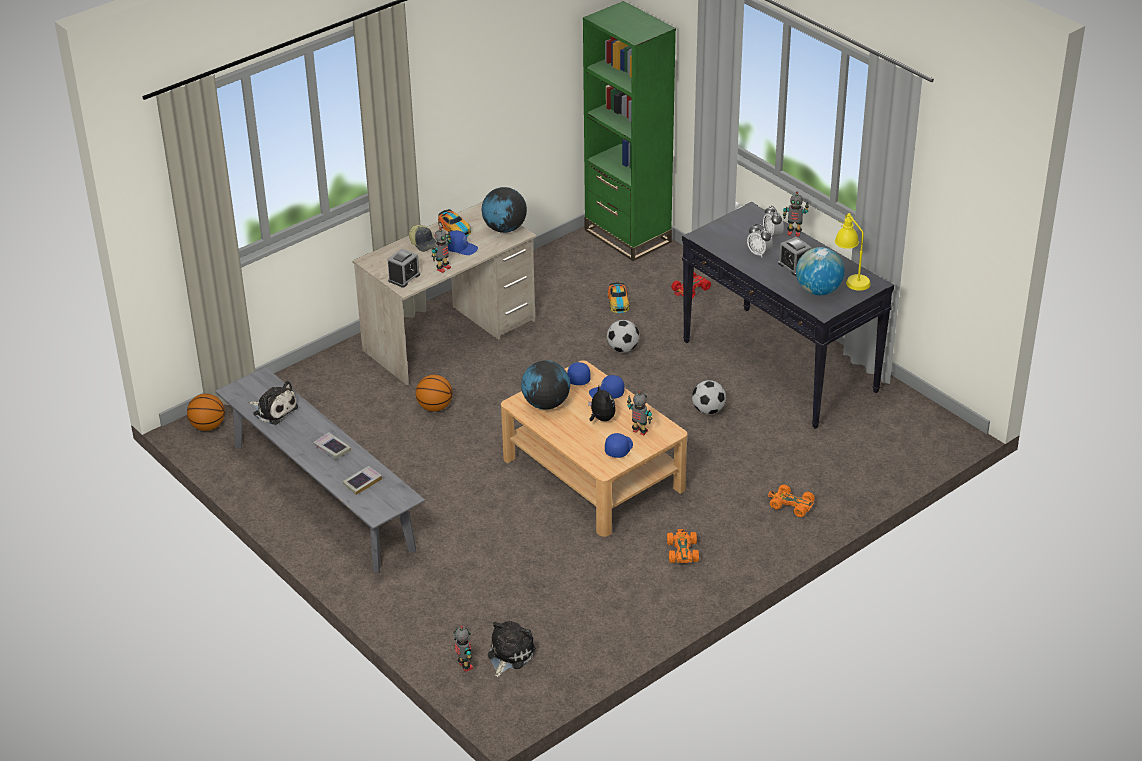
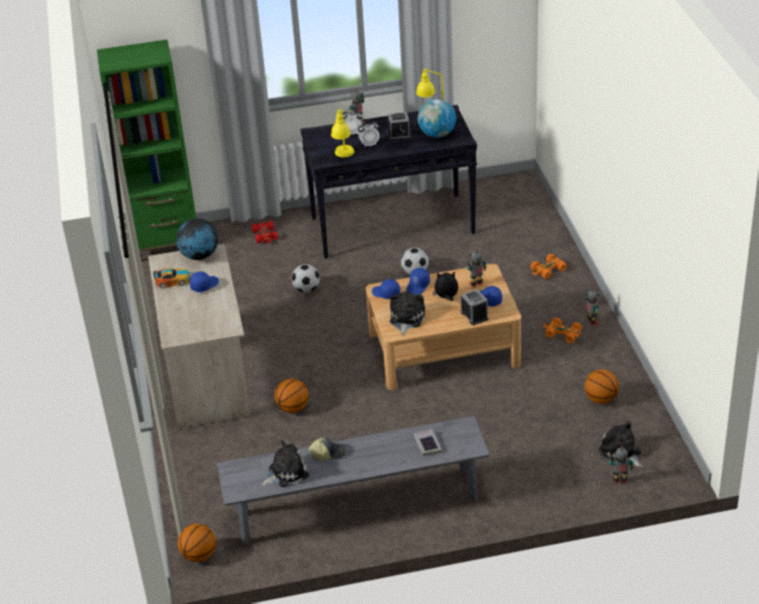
camera: 60 degrees left, 0 degrees up
(332, 448) = (368, 451): book -> none
(404, 277) = (216, 326): alarm clock -> alarm clock (474, 315)
(424, 243) = (176, 303): cap -> cap (328, 453)
(443, 268) = (223, 302): toy robot -> toy robot (591, 321)
(546, 404) = (406, 319): globe -> plush toy
(588, 614) = (601, 399): none -> basketball
(618, 302) = (246, 274): toy car -> none
(722, 245) = (344, 156): none -> yellow table lamp

